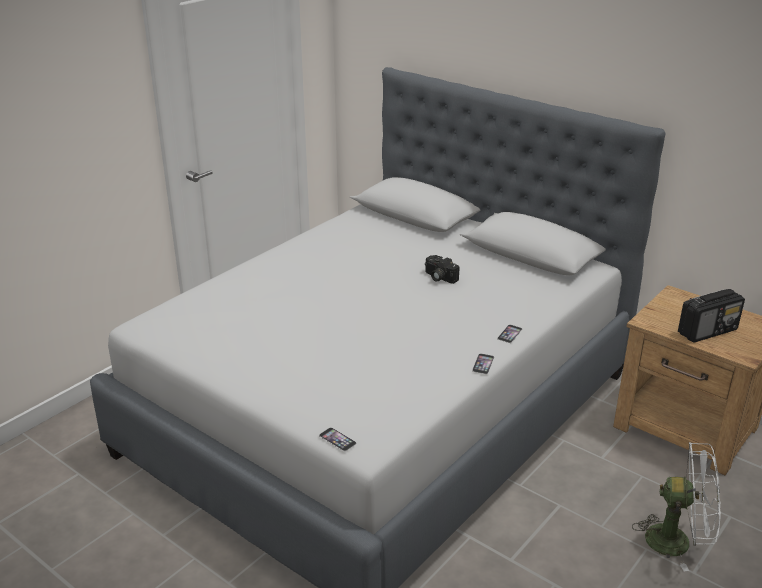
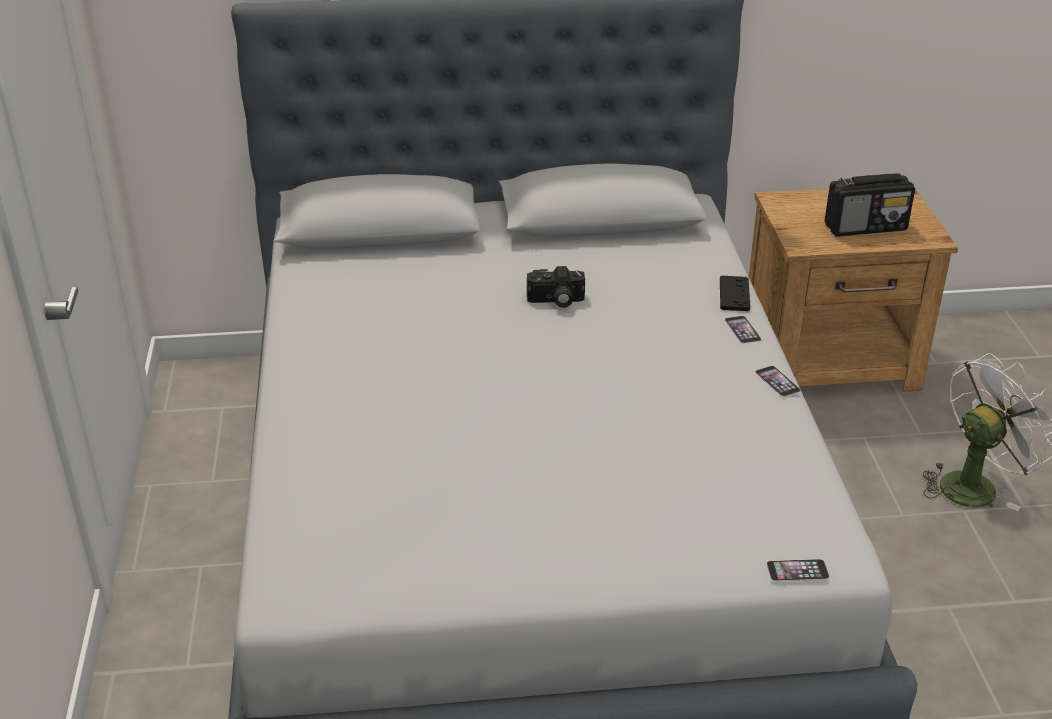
camera: 45 degrees left, 5 degrees up
(536, 317) = (734, 294): none -> black game controller
(708, 331) = (866, 227): radio -> radio turned 60 degrees clockwise

